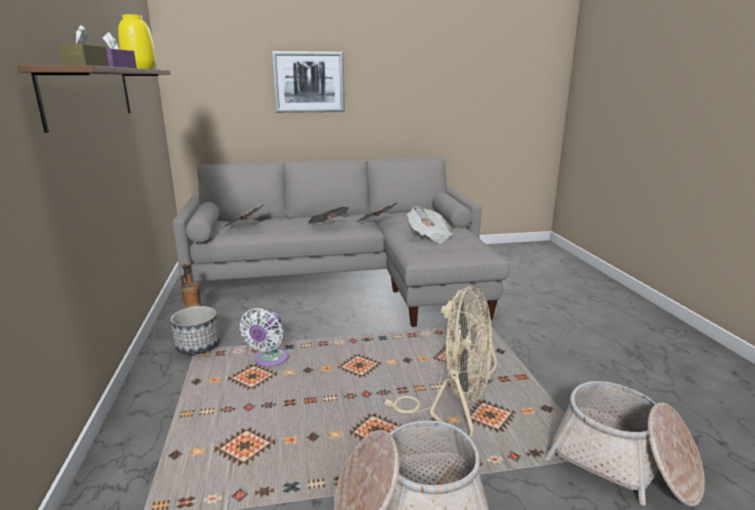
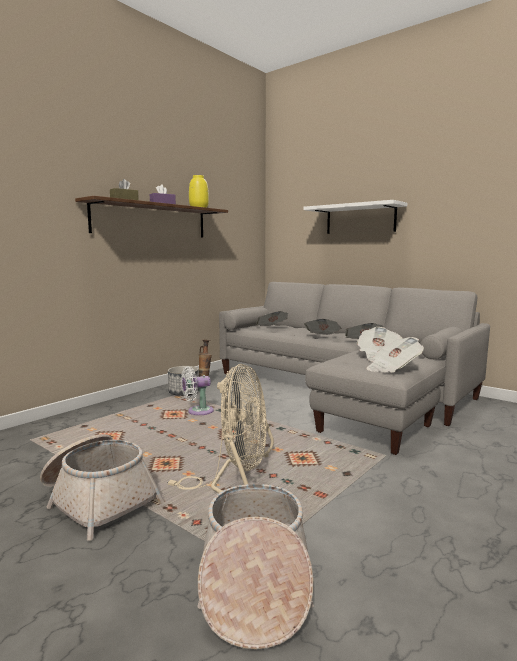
camera: 50 degrees right, 10 degrees down
(309, 82) = (360, 219): picture -> white shelf
(453, 404) = (233, 479): beige fan -> beige fan turned 60 degrees counterclockwise
(471, 246) = (393, 369): none -> newspaper

